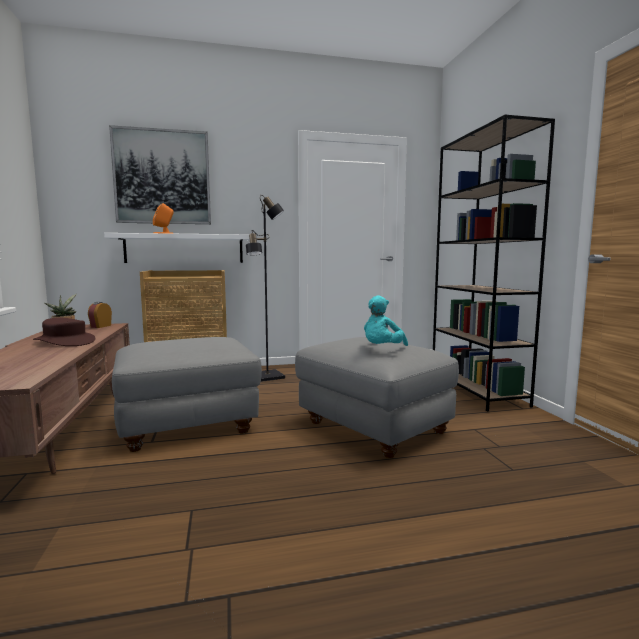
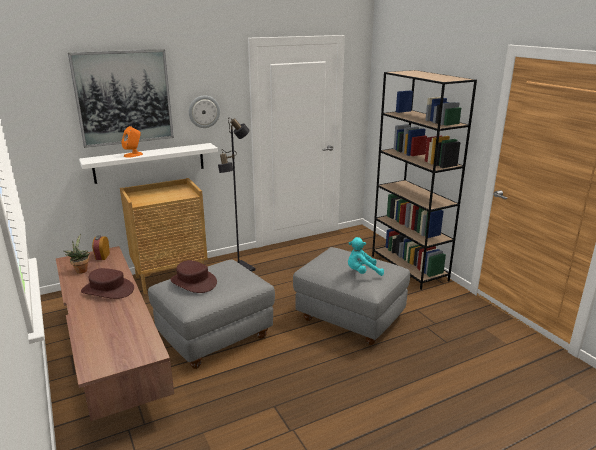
camera: 15 degrees left, 15 degrees up
(161, 342) = (193, 282): none -> brown hat
(246, 201) = (204, 111): none -> wall clock
(382, 349) = (362, 272): turquoise plush toy -> turquoise plush toy turned 60 degrees clockwise

